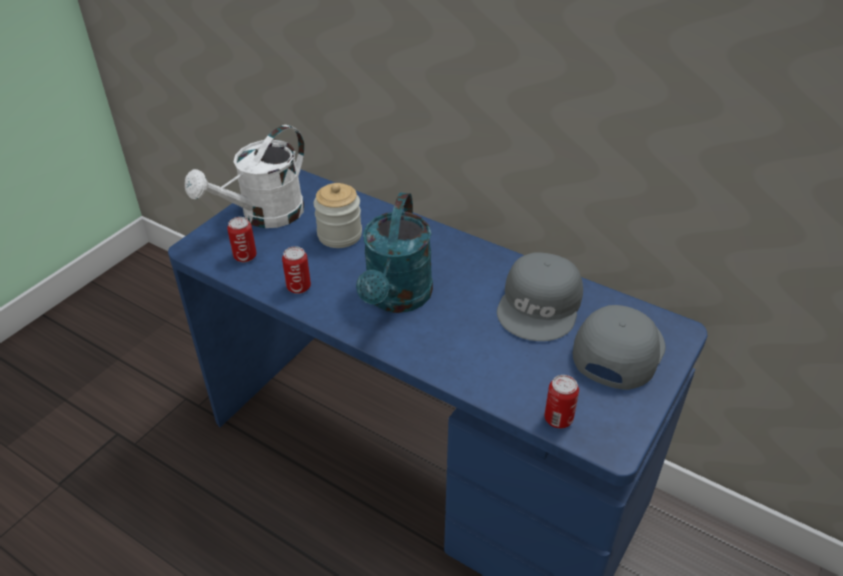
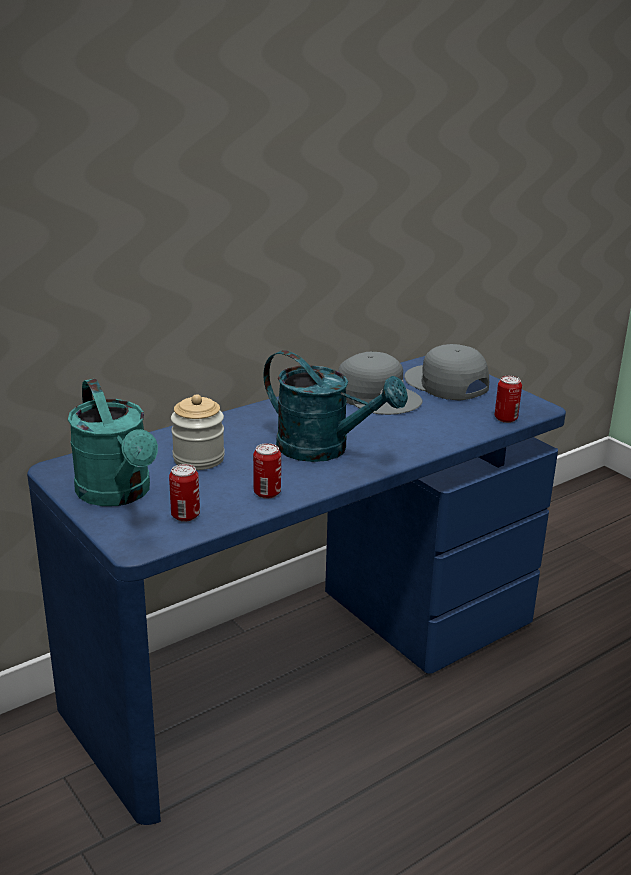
camera: 70 degrees left, 15 degrees down
(264, 216) = (118, 494): white watering can -> turquoise watering can

